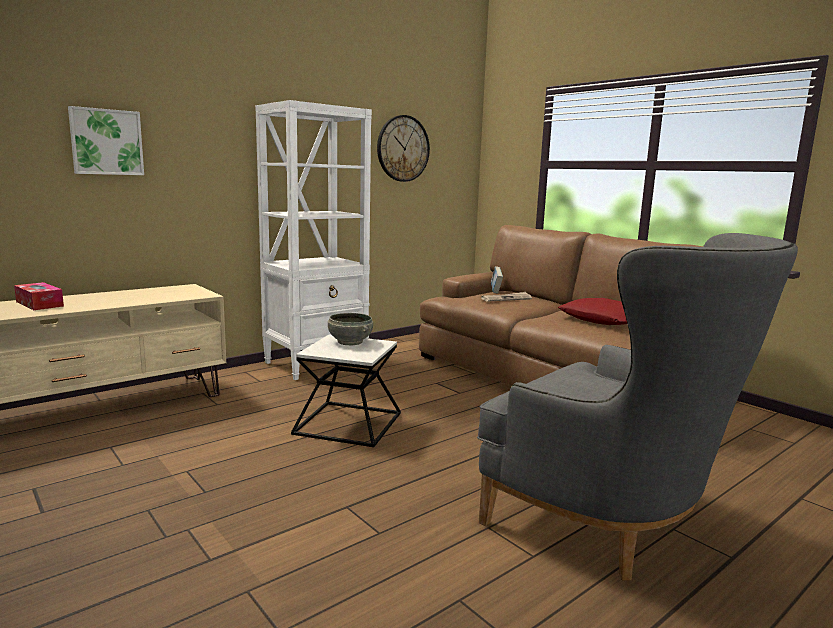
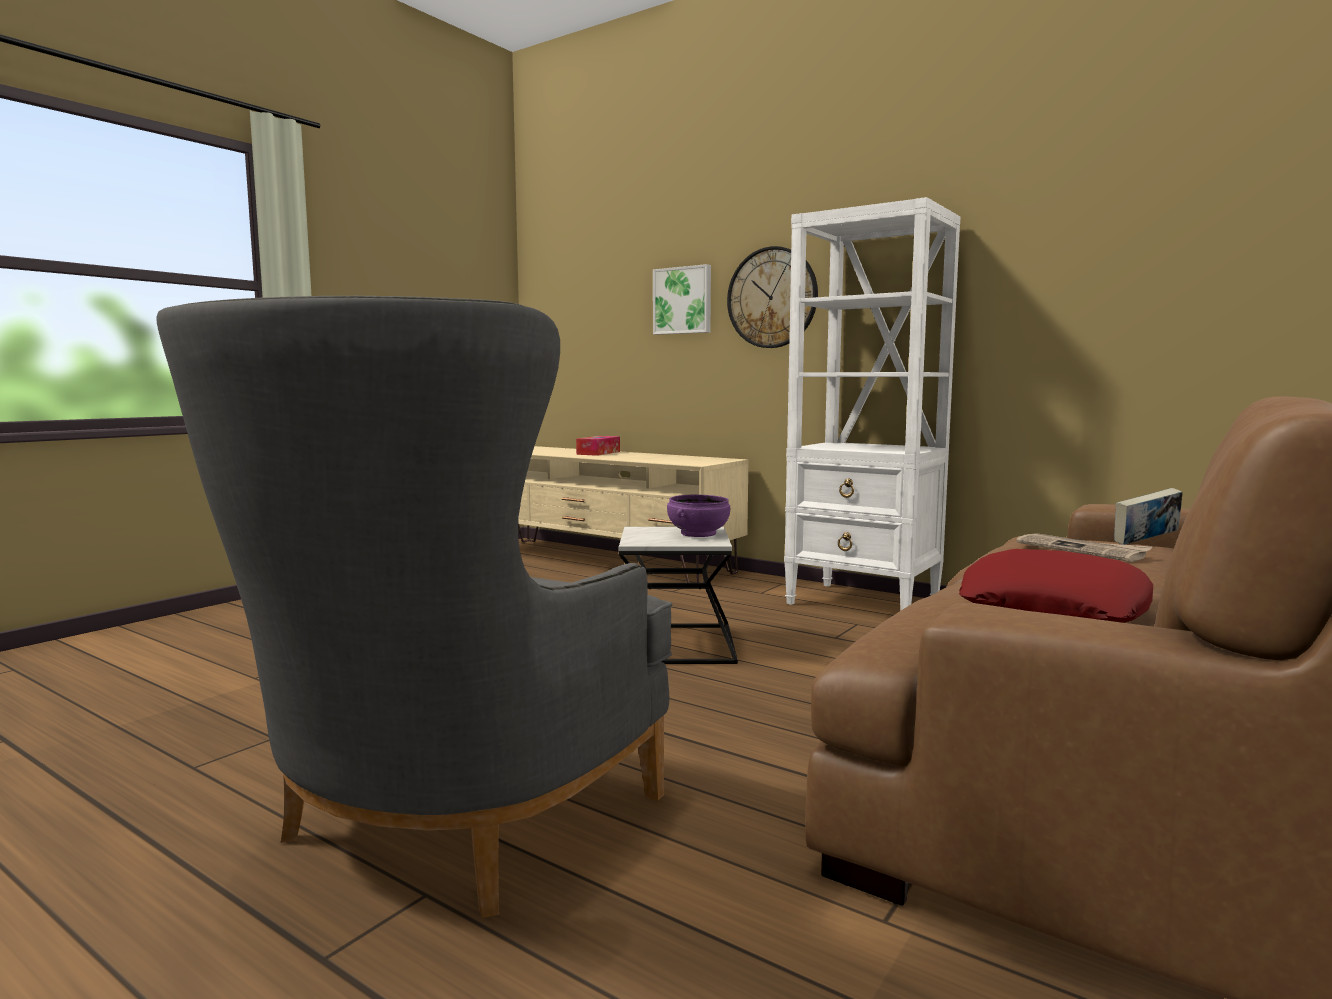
camera: 75 degrees right, 5 degrees down
(349, 342) = (697, 533): grey bowl -> purple bowl
(403, 148) = (1126, 252): wall clock -> wall clock (772, 298)

